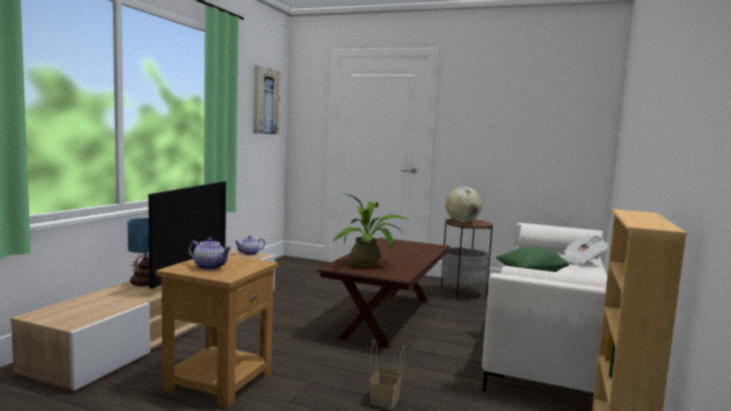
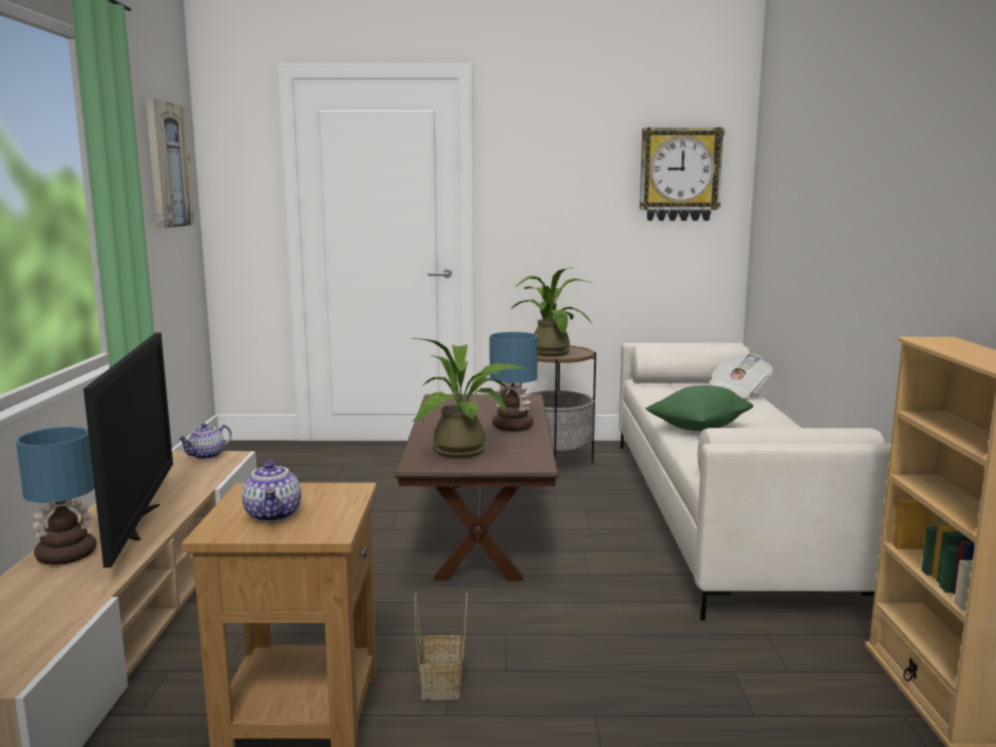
camera: 20 degrees left, 5 degrees up
(210, 267) = (274, 515): teapot -> teapot turned 75 degrees clockwise
(385, 400) = (585, 672): basket -> basket (442, 685)
(411, 258) = (514, 427): none -> table lamp
(462, 222) = (548, 352): globe -> potted plant
(566, 116) = (679, 174): none -> wall clock

